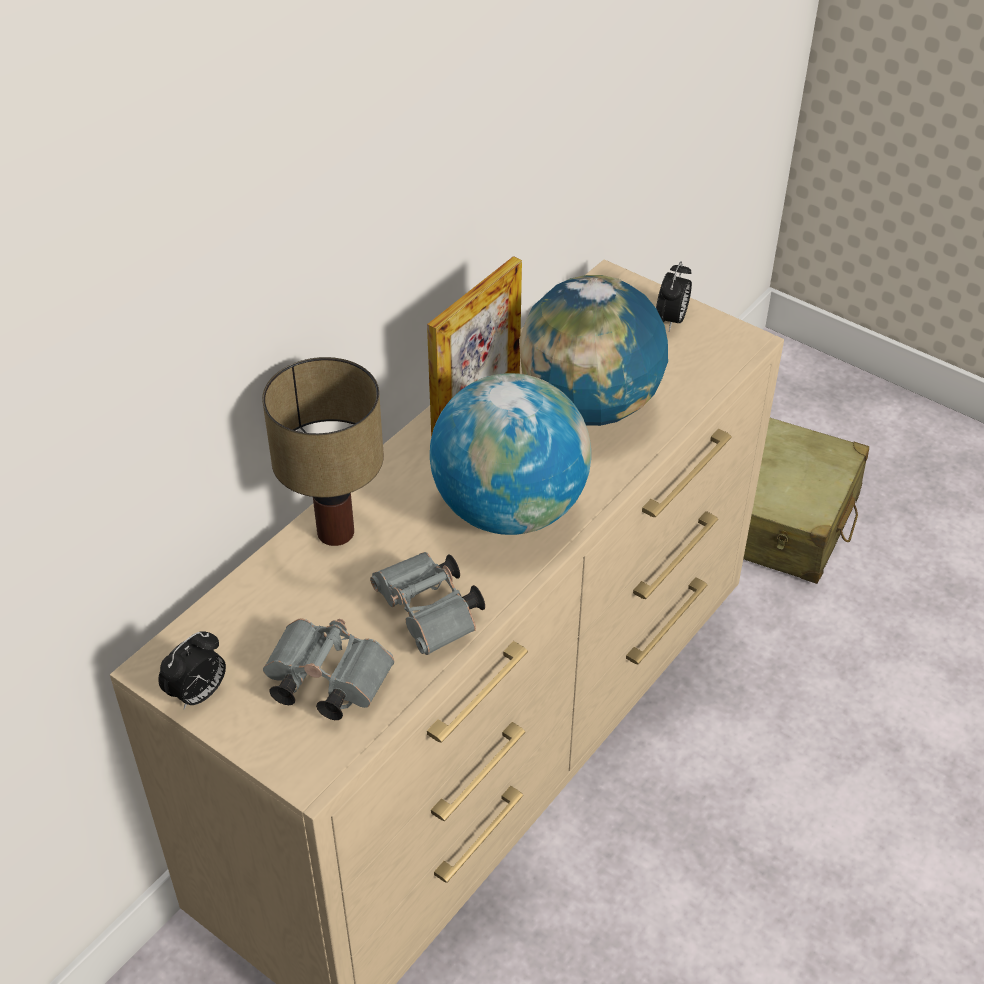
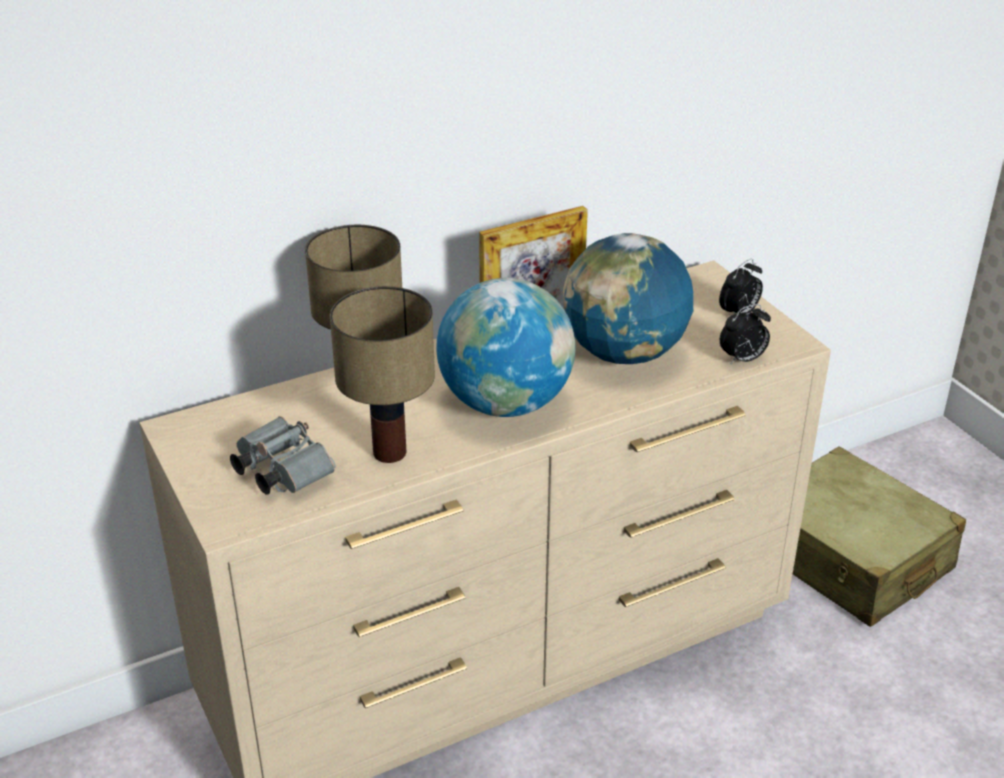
camera: 25 degrees right, 10 degrees down
(198, 694) = (187, 451): alarm clock -> alarm clock (742, 359)
(430, 615) = (391, 453): grey binoculars -> table lamp

